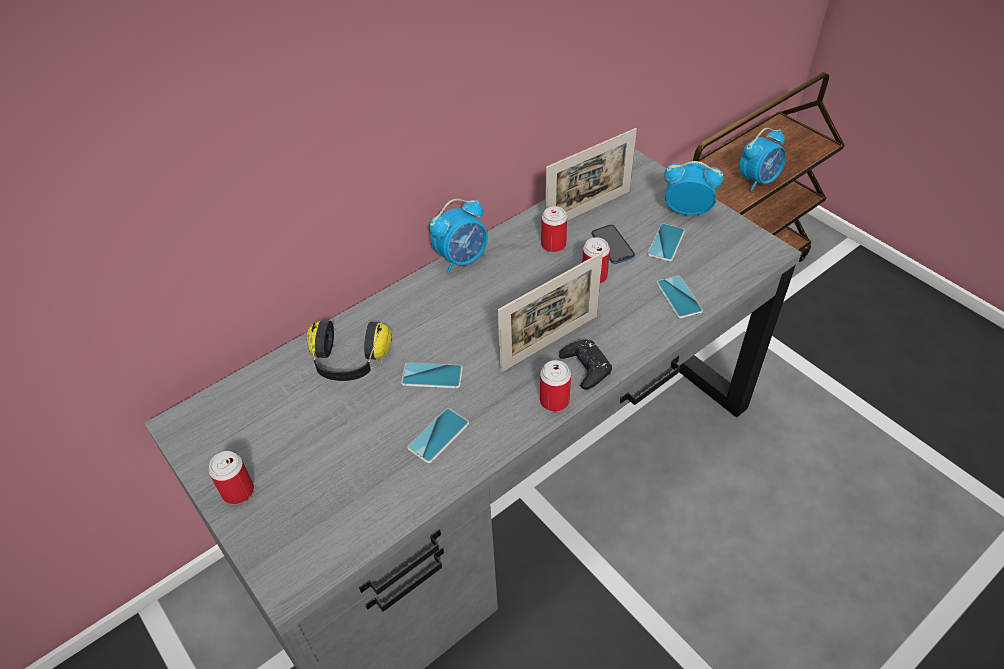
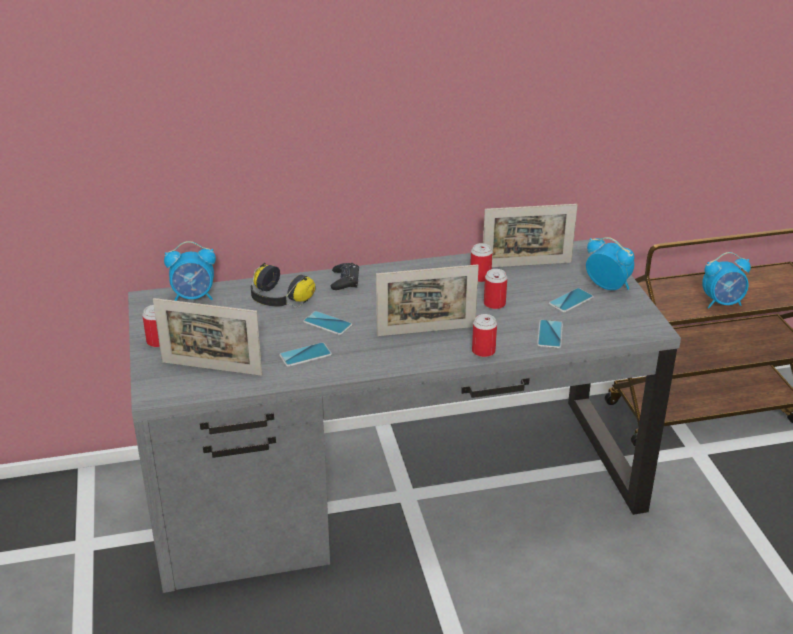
camera: 25 degrees right, 15 degrees down
(337, 506) = (211, 368): none -> picture frame
(462, 259) = (404, 267): alarm clock -> alarm clock (194, 297)
(554, 400) = (401, 362): can -> can (483, 351)
(585, 367) = (440, 352): black game controller -> black game controller (345, 280)
(612, 245) = (526, 290): phone -> none

